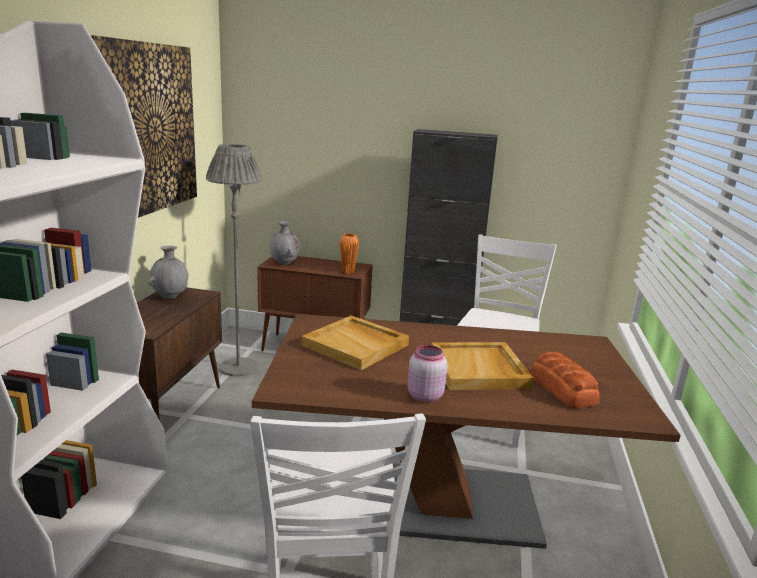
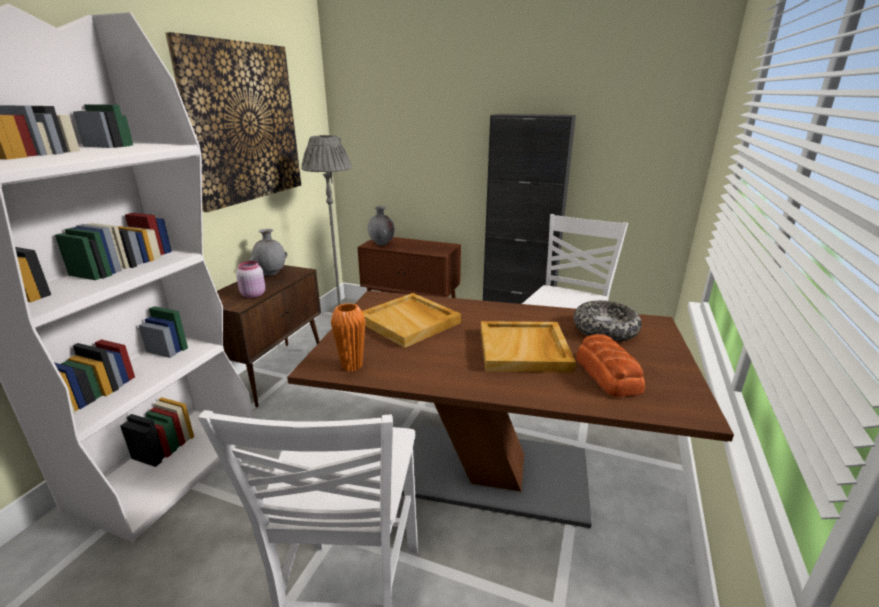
camera: 10 degrees right, 5 degrees up
(348, 272) = (436, 251): orange vase -> orange vase (352, 366)
(424, 396) = (457, 377): pink jar -> pink jar (253, 295)
(549, 349) = (605, 330): none -> bowl

